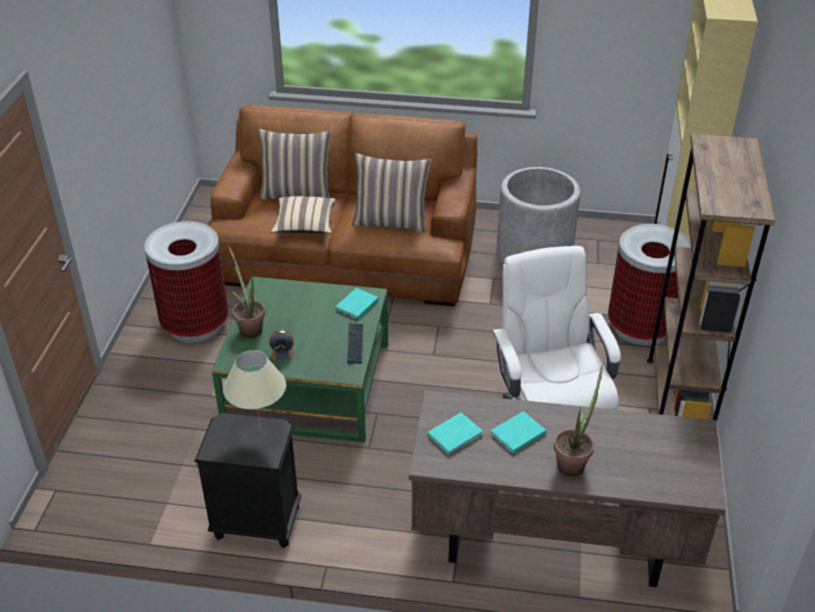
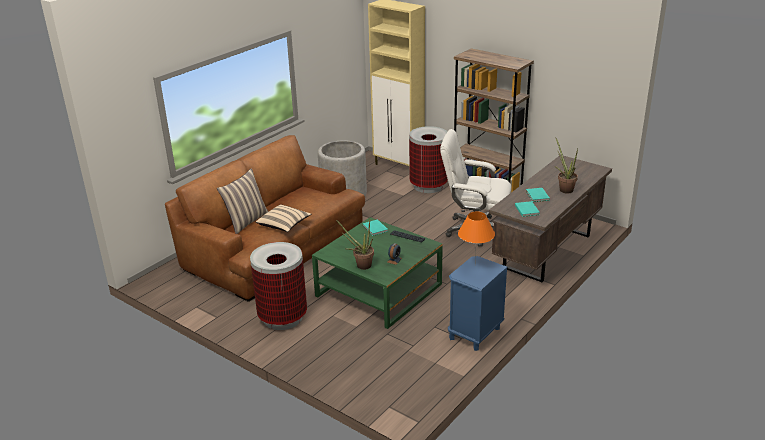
camera: 60 degrees left, 10 degrees down
(256, 523) = (474, 334): black nightstand -> blue nightstand
(260, 431) = (475, 265): beige table lamp -> orange table lamp
(391, 222) = (313, 199): pillow -> none

